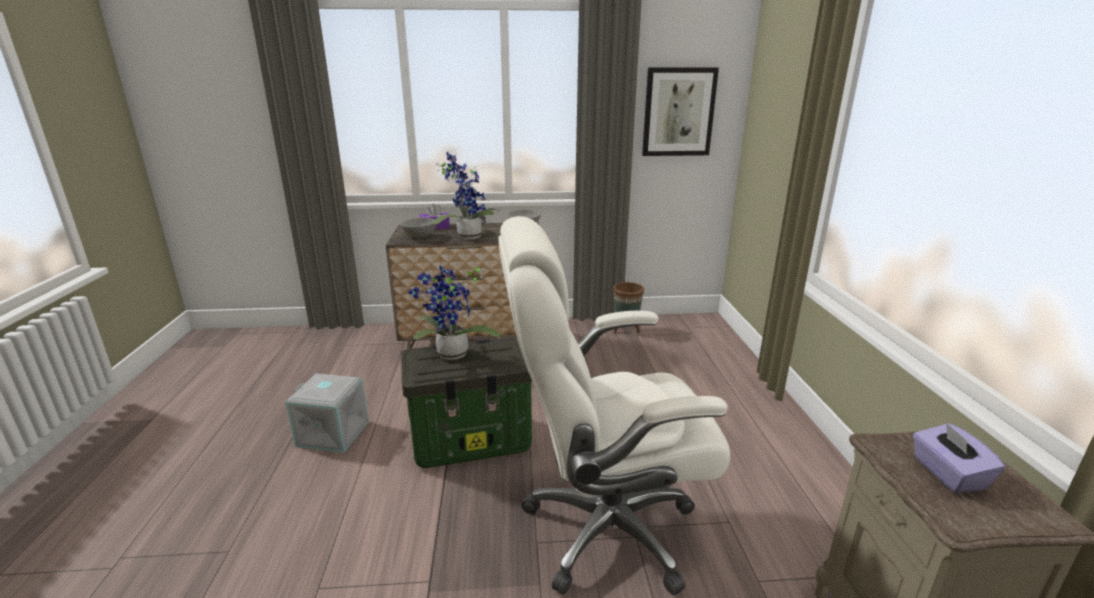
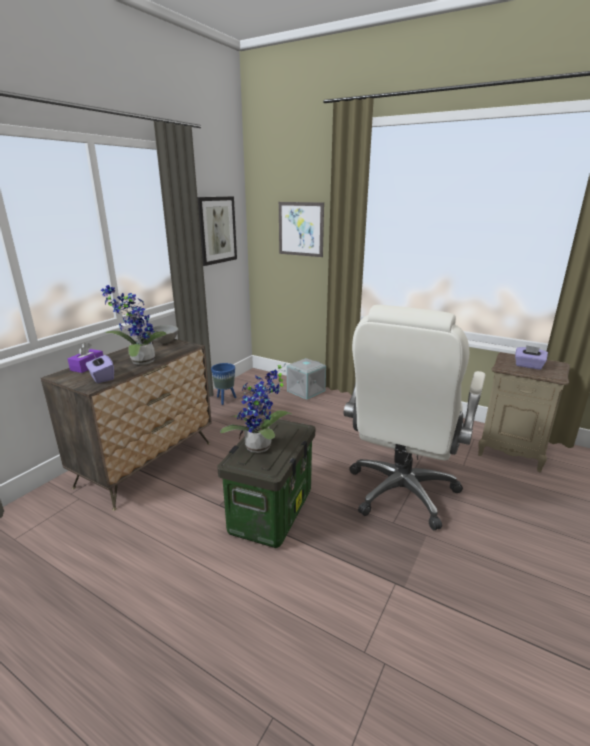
camera: 55 degrees left, 0 degrees up
(334, 432) = (168, 589): grey storage box -> grey storage box (305, 390)
(419, 237) = (101, 377): grey bowl -> purple tissue box
(626, 329) = (225, 399): brown planter -> blue planter
(787, 120) = (301, 229): none -> picture

